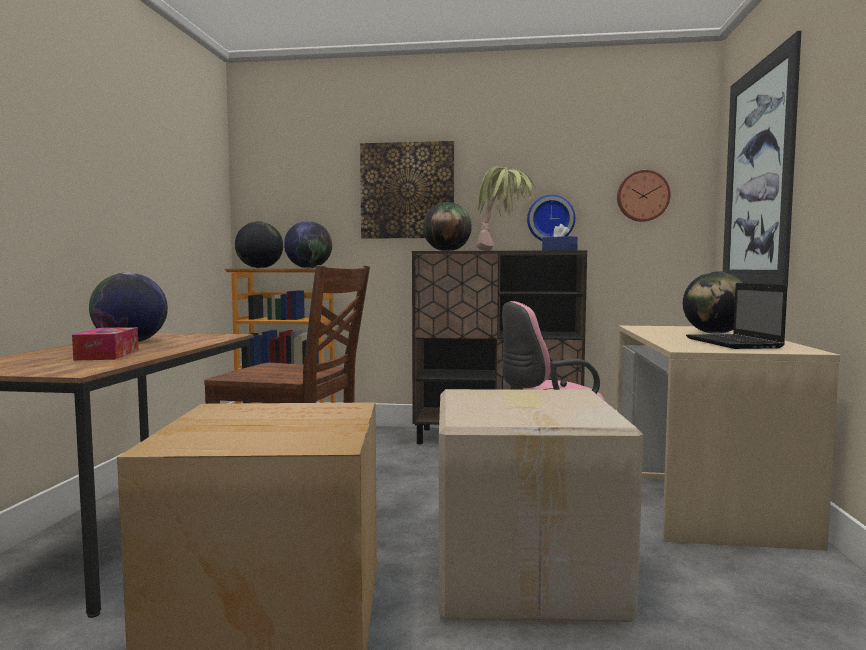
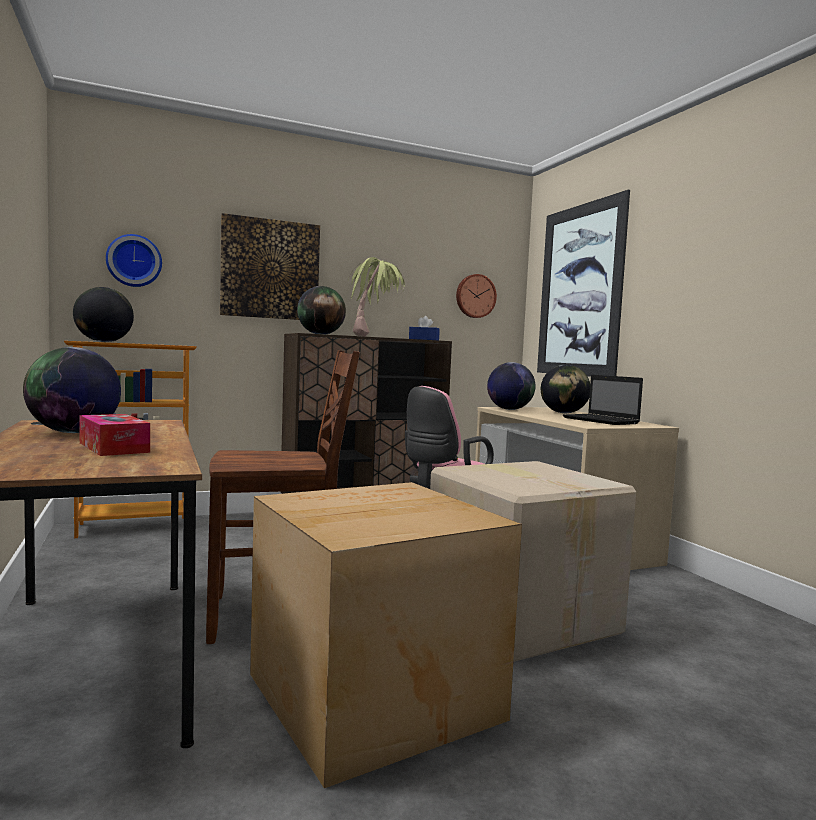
camera: 30 degrees left, 0 degrees up
(308, 268) = (167, 344): globe -> globe (509, 409)
(550, 219) = (403, 309): wall clock -> wall clock (134, 261)

